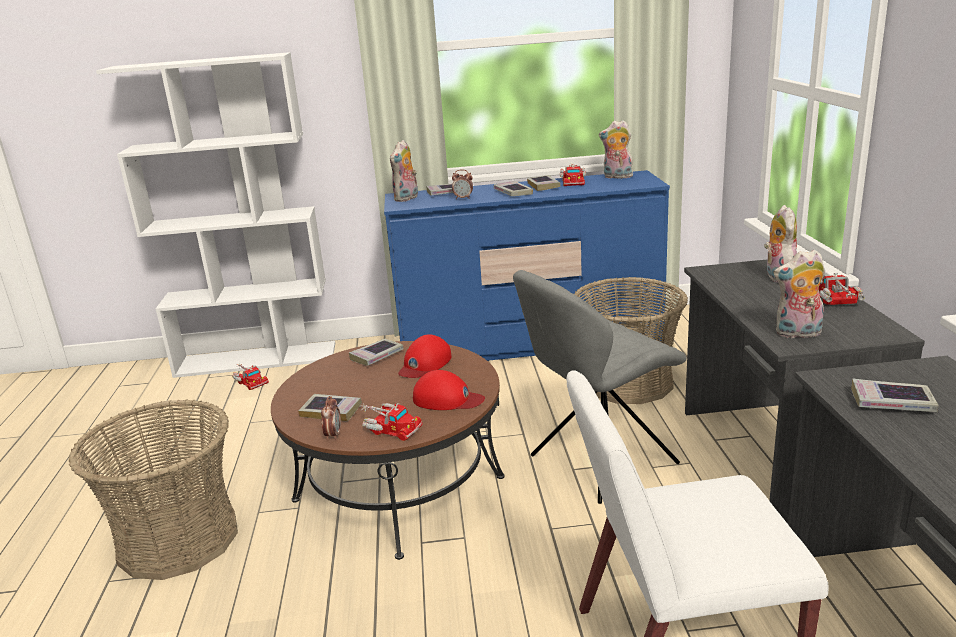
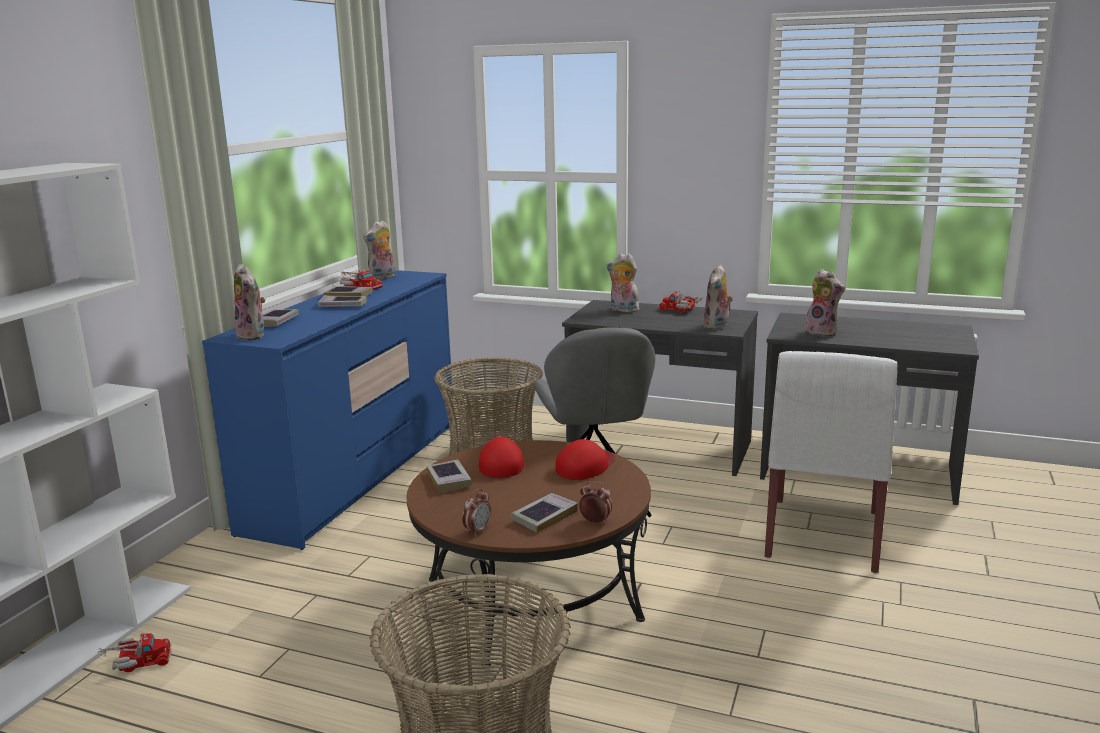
camera: 65 degrees left, 5 degrees down
(389, 428) = (610, 496): toy truck -> none
(424, 364) = (501, 463): red cap -> red cap turned 150 degrees counterclockwise
(463, 198) = (314, 320): alarm clock -> alarm clock (477, 530)
(892, 402) = (823, 332): book -> plush toy

